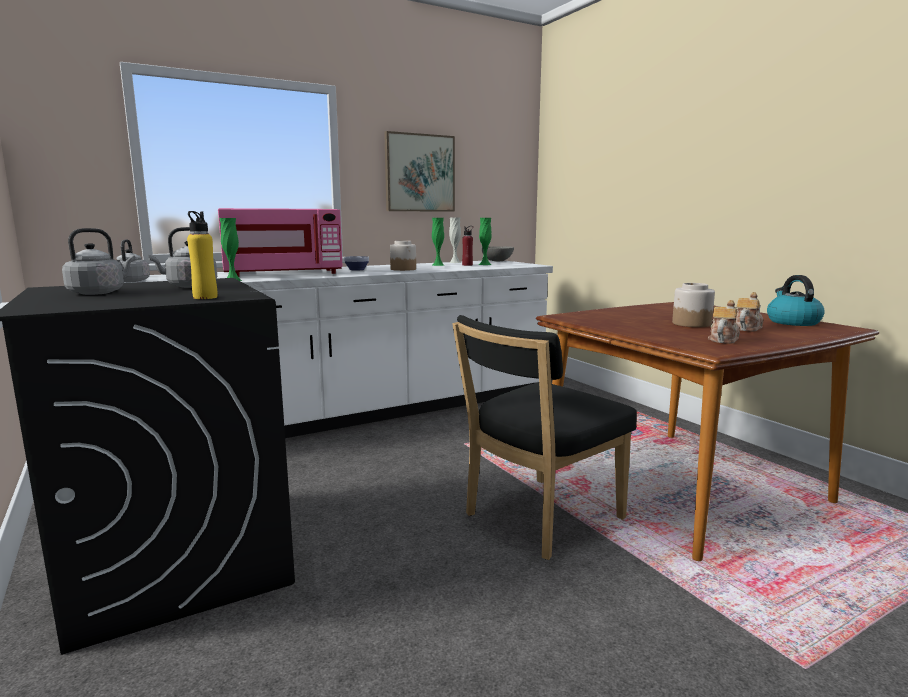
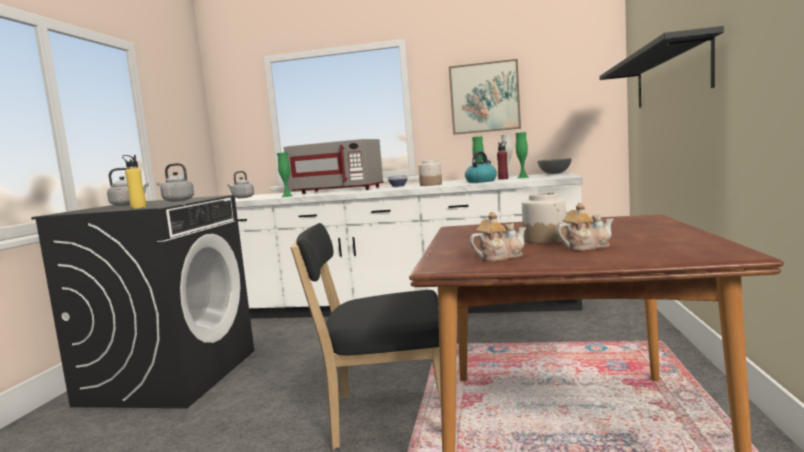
camera: 40 degrees right, 5 degrees down
(283, 274) = (337, 191): pink microwave -> grey microwave
(628, 182) = (669, 77): none -> black shelf
(792, 322) = (685, 243): kettle -> kettle (481, 181)

